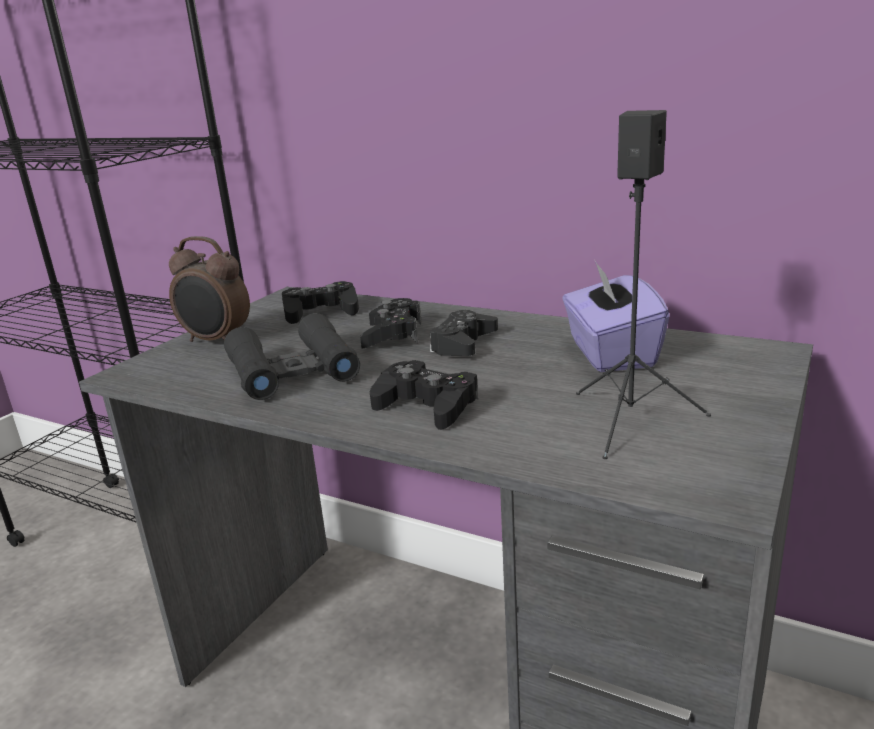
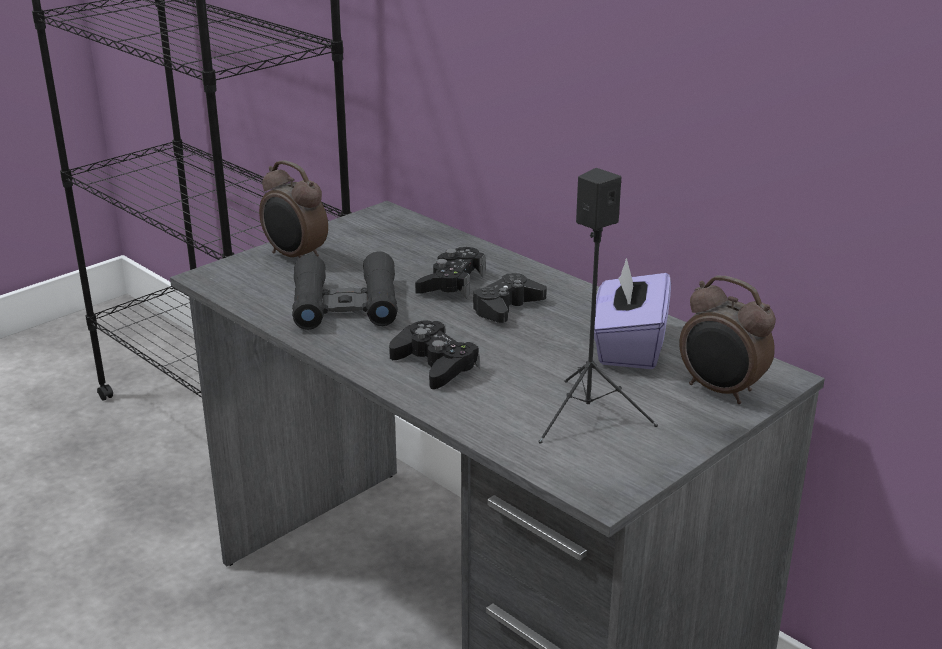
camera: 15 degrees right, 5 degrees up
(321, 311) = (402, 241): black game controller -> none
(735, 372) = (720, 391): none -> alarm clock

